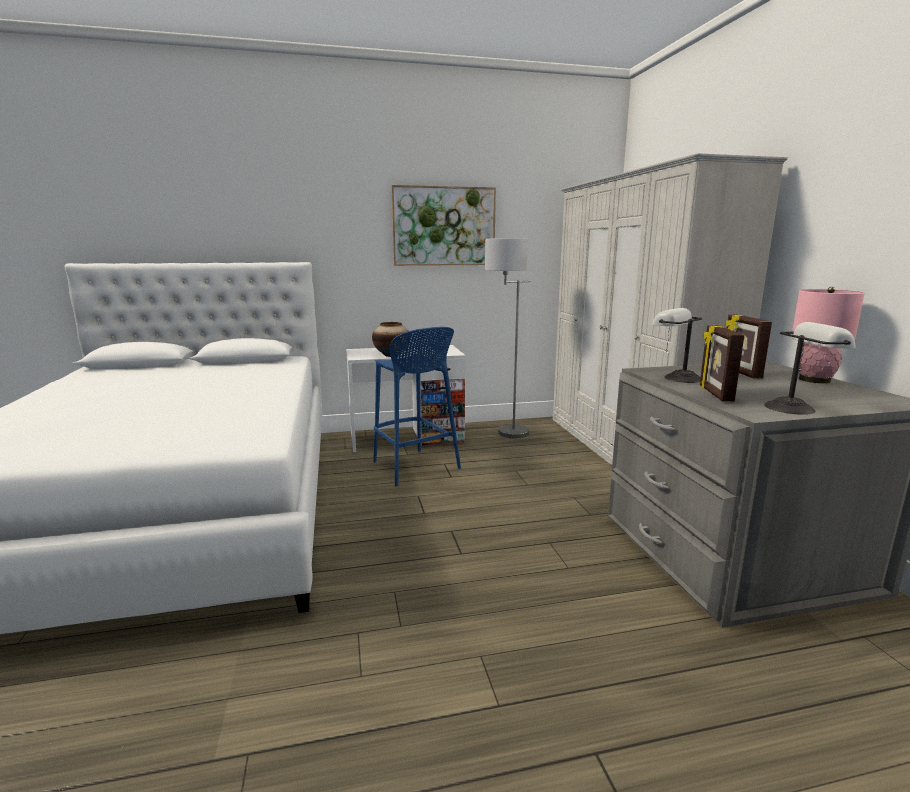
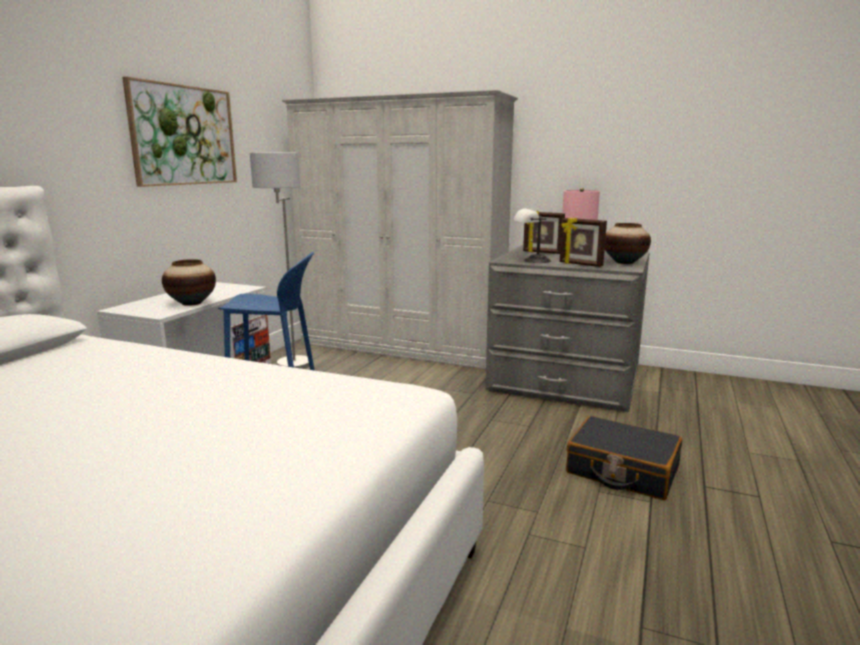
camera: 55 degrees left, 0 degrees up
(548, 662) = (622, 471): none -> black suitcase
(797, 407) = (624, 262): table lamp -> vase

